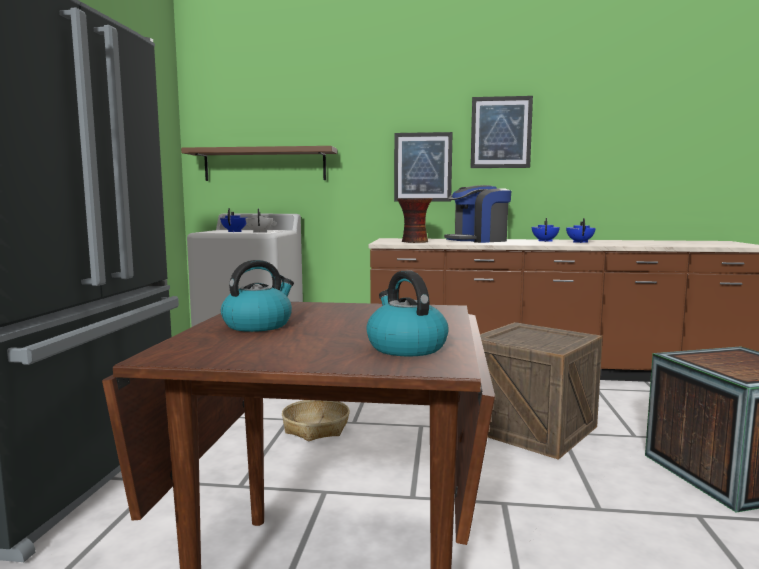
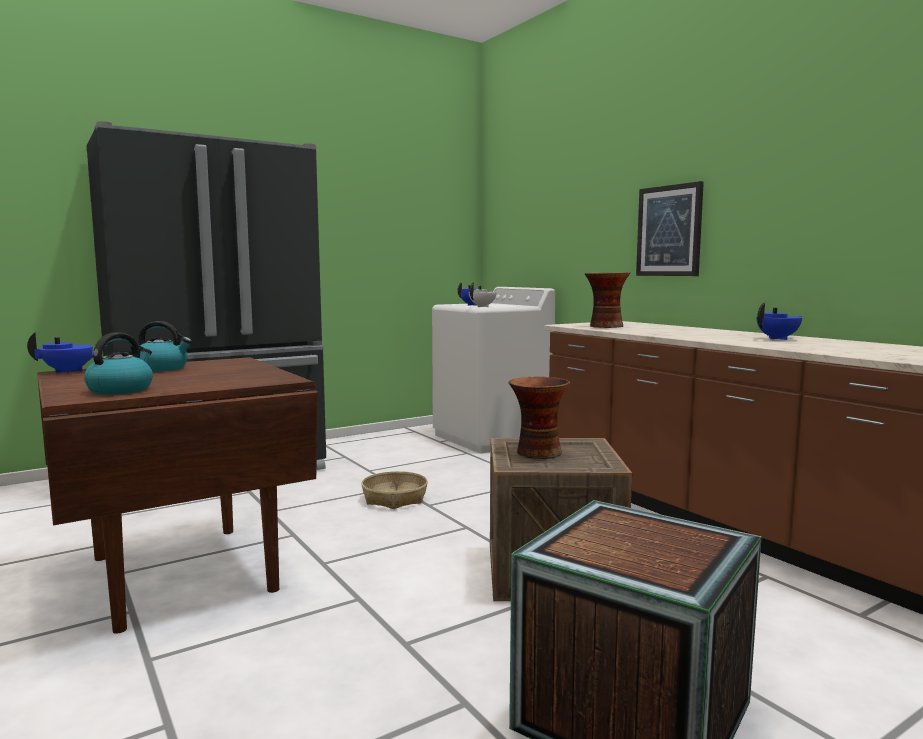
camera: 50 degrees right, 0 degrees up
(264, 165) = (533, 235): brown shelf -> none
(478, 240) = (691, 331): coffee machine -> none
(501, 132) = (763, 175): picture -> none
(523, 339) = (537, 453): none -> vase
(580, 242) = (815, 344): blue teapot -> blue teapot (69, 371)

